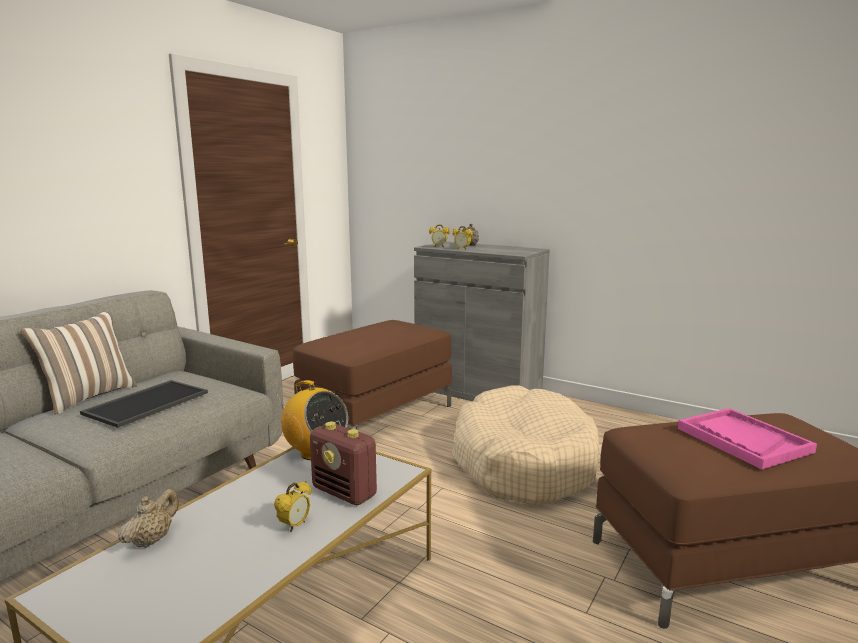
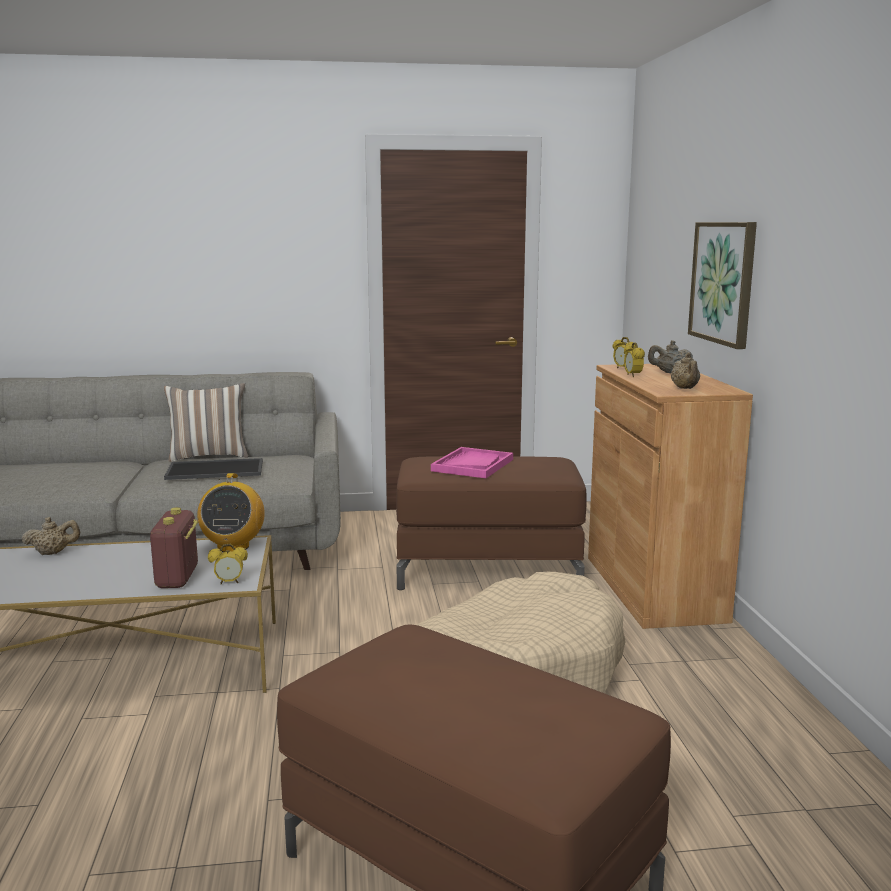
camera: 50 degrees right, 0 degrees up
(294, 526) = (109, 581): alarm clock -> alarm clock (229, 582)
(477, 390) = (653, 588): grey cabinet -> brown cabinet
(498, 183) = (723, 282): none -> picture
(516, 251) = (685, 388): none -> beige teapot
(742, 440) = (467, 692): pink tray -> pink tray (472, 465)

